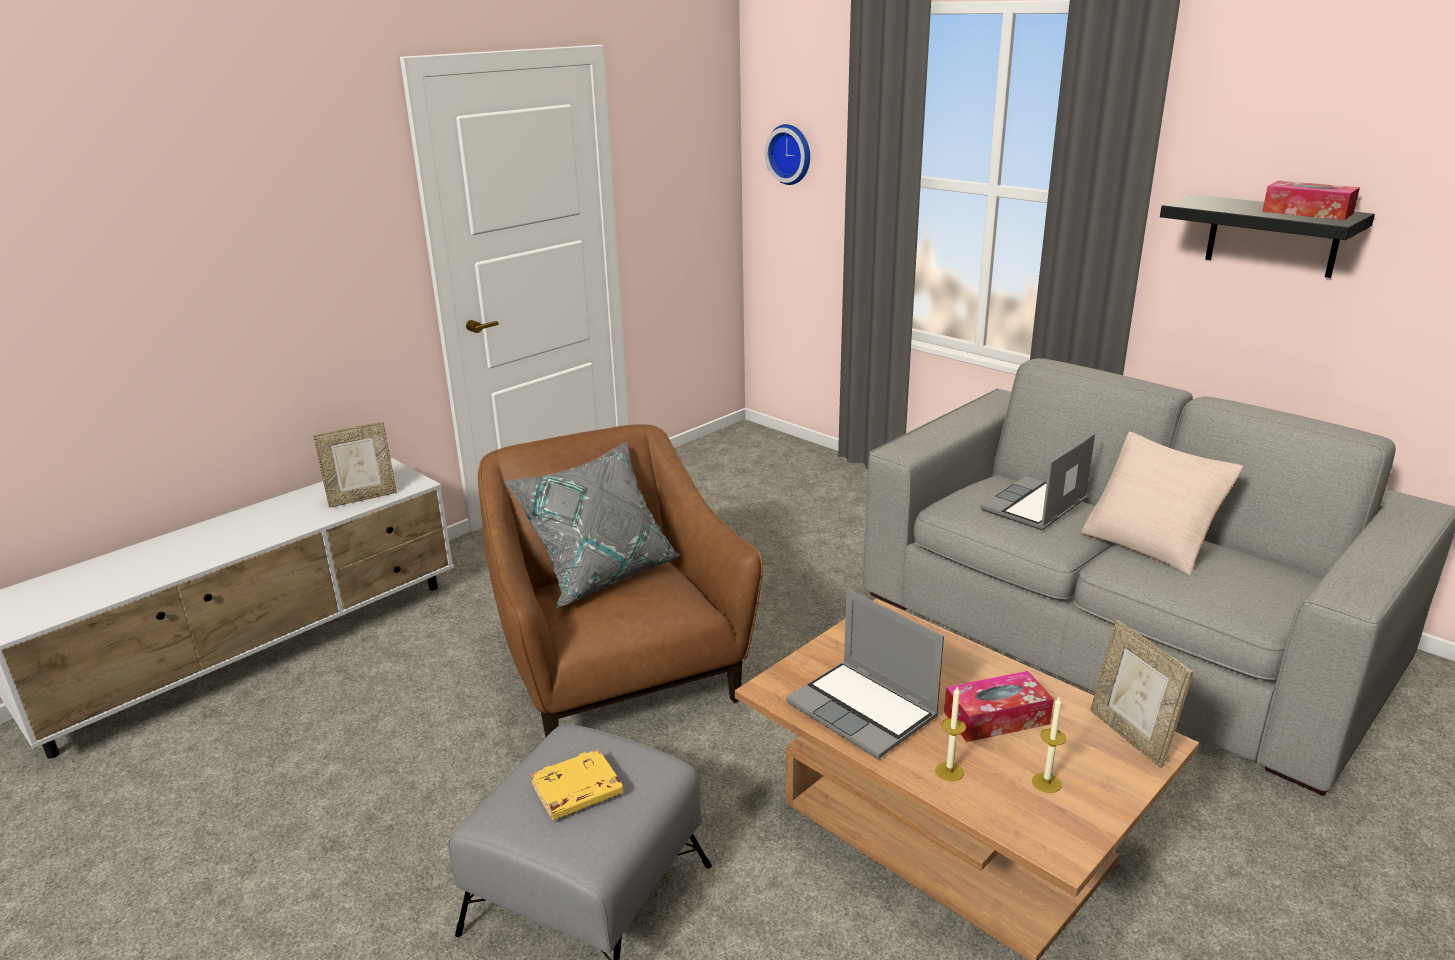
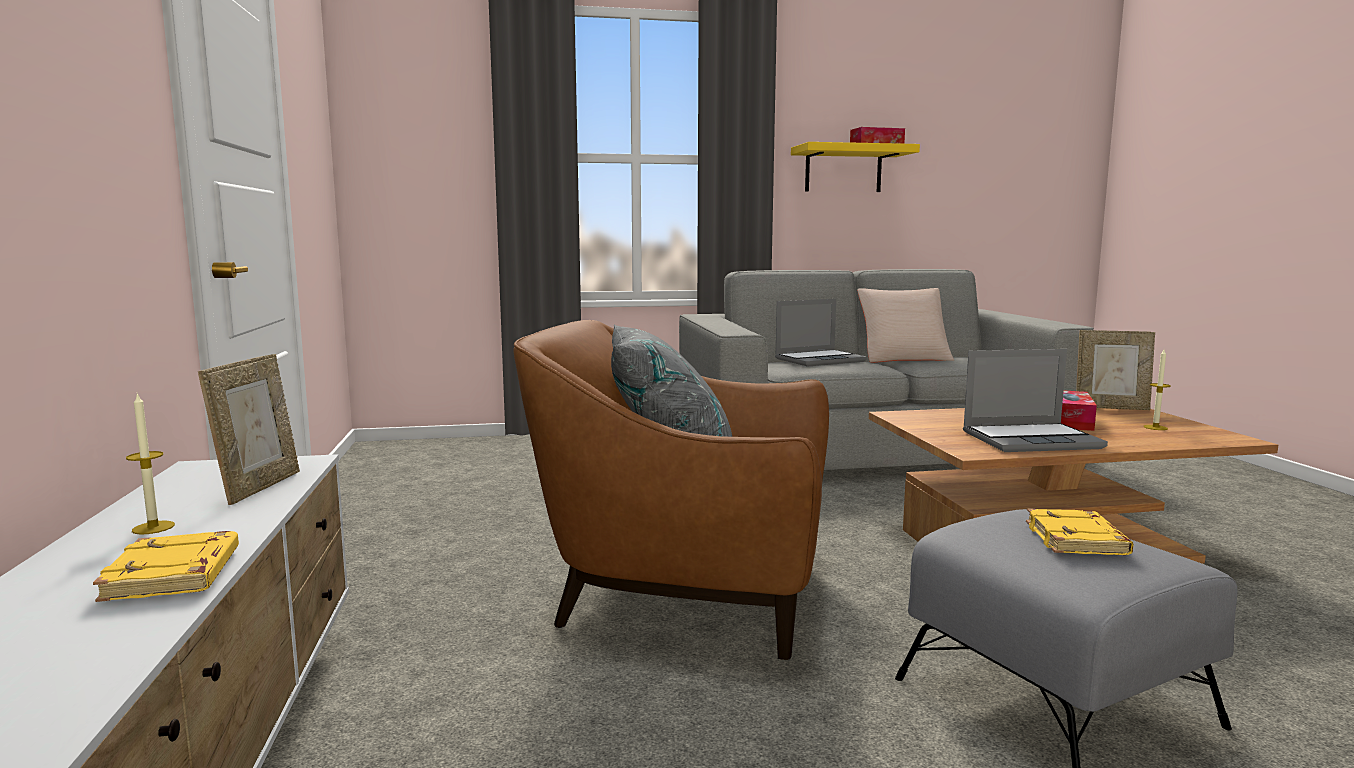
camera: 55 degrees left, 15 degrees down
(234, 546) = (175, 576): none -> yellow book
(791, 154) = (406, 143): wall clock -> none
(949, 771) = (1130, 439): candle -> candle (153, 527)
(1034, 506) = (820, 360): laptop -> laptop turned 105 degrees counterclockwise
(1272, 236) = (843, 170): black shelf -> yellow shelf

